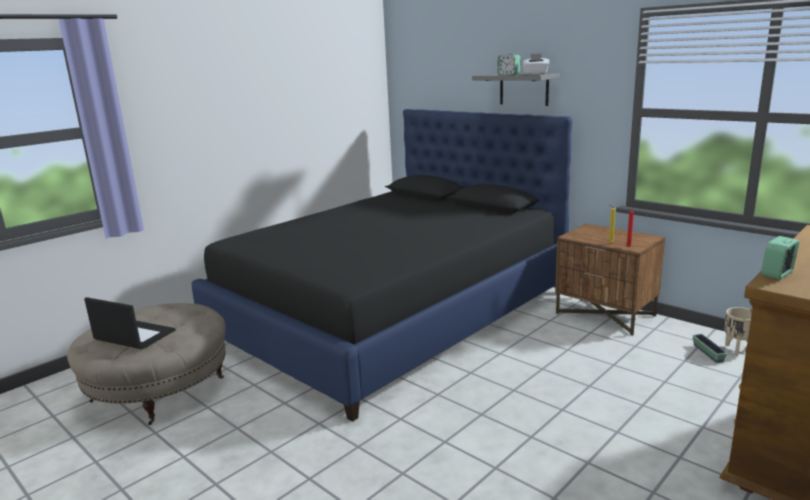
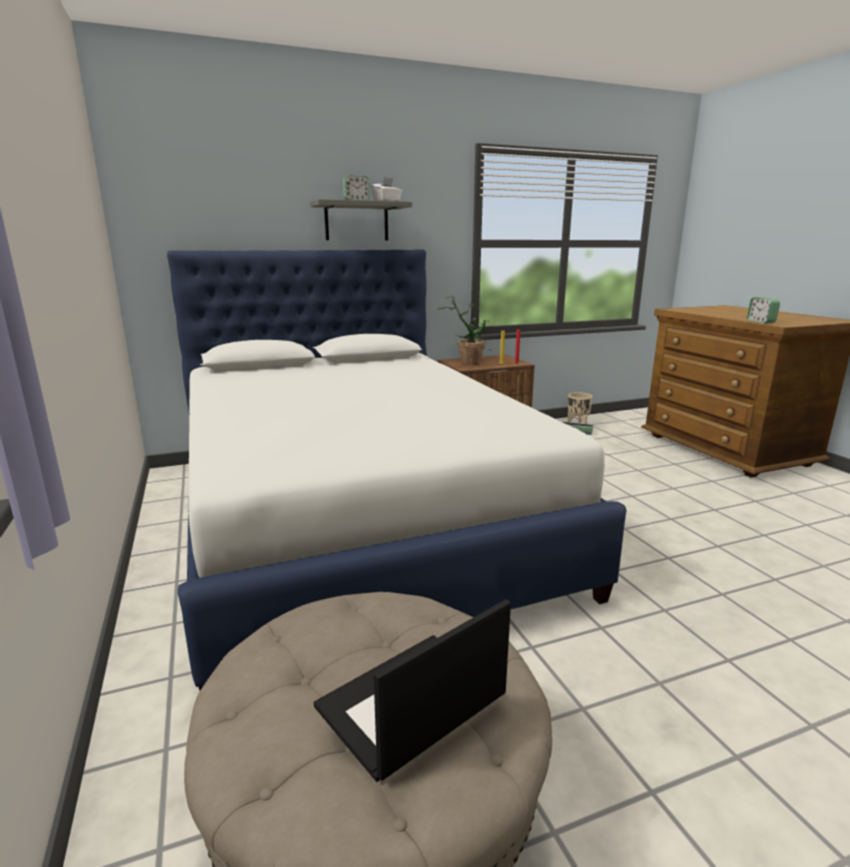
camera: 65 degrees left, 0 degrees up
(394, 314) = (356, 516): black bed -> white bed
(597, 233) = (468, 362): none -> potted plant

